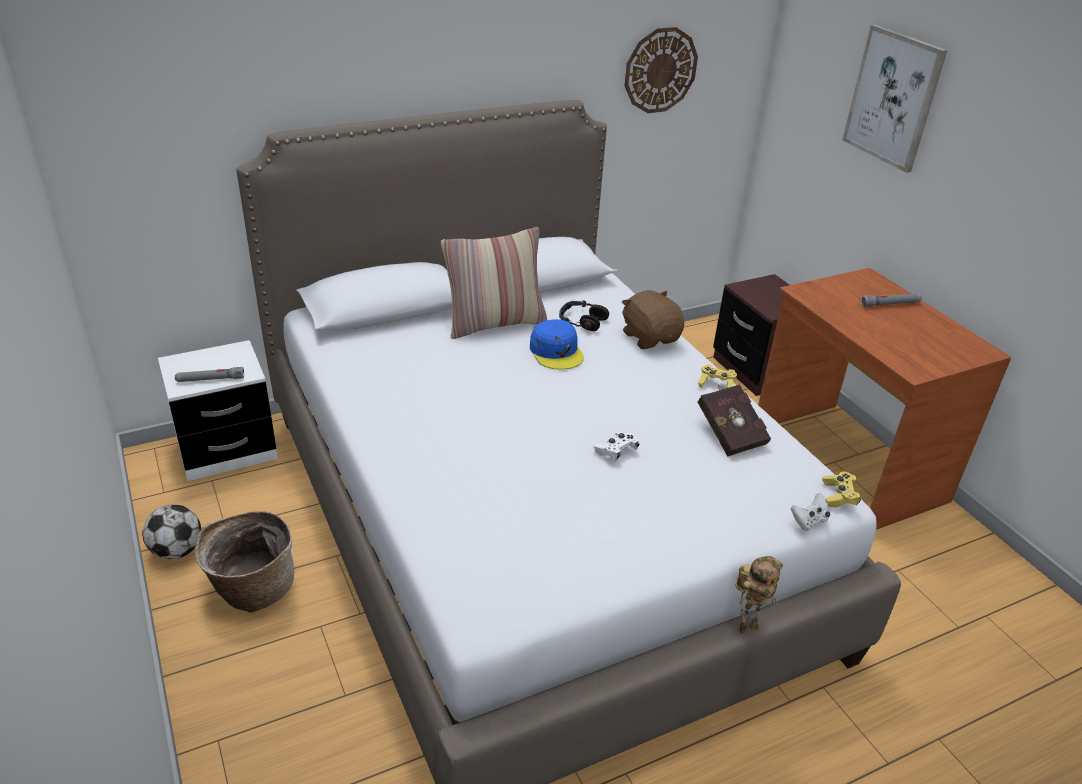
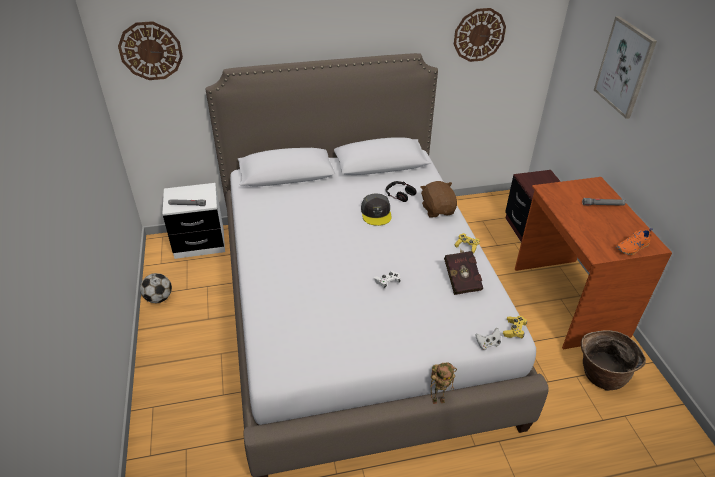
camera: 15 degrees right, 5 degrees up
(136, 106) = (150, 51): none -> wall clock
(252, 589) = (191, 326): basket -> basket (600, 375)
(495, 324) = (346, 190): pillow -> none
(556, 351) = (376, 213): blue cap -> grey cap
(957, 357) = (632, 248): none -> orange shoe

